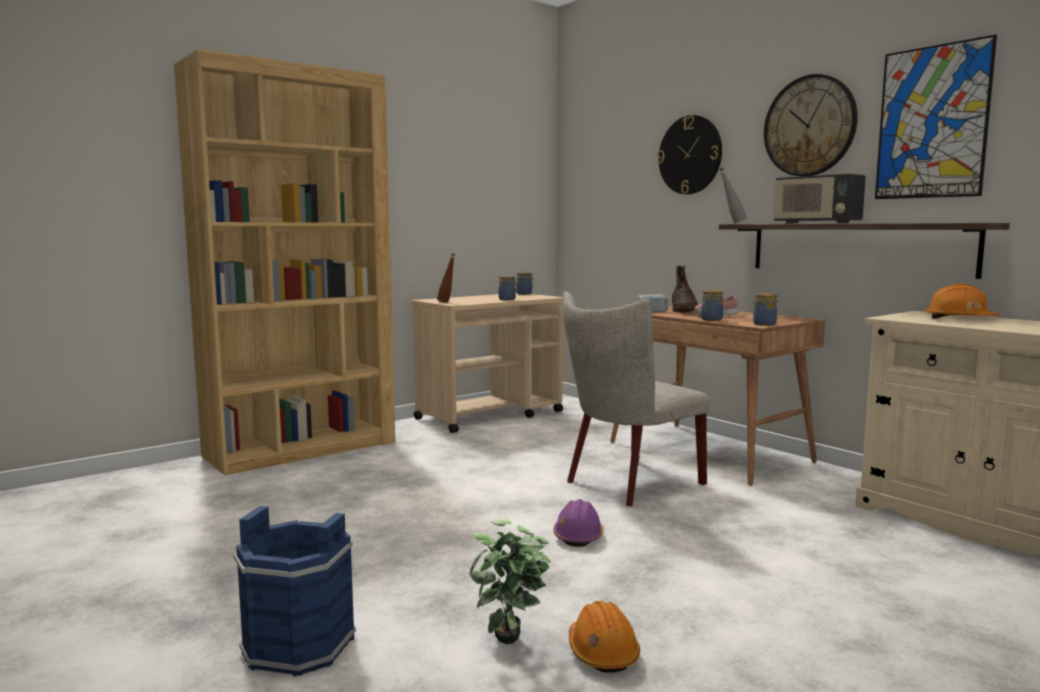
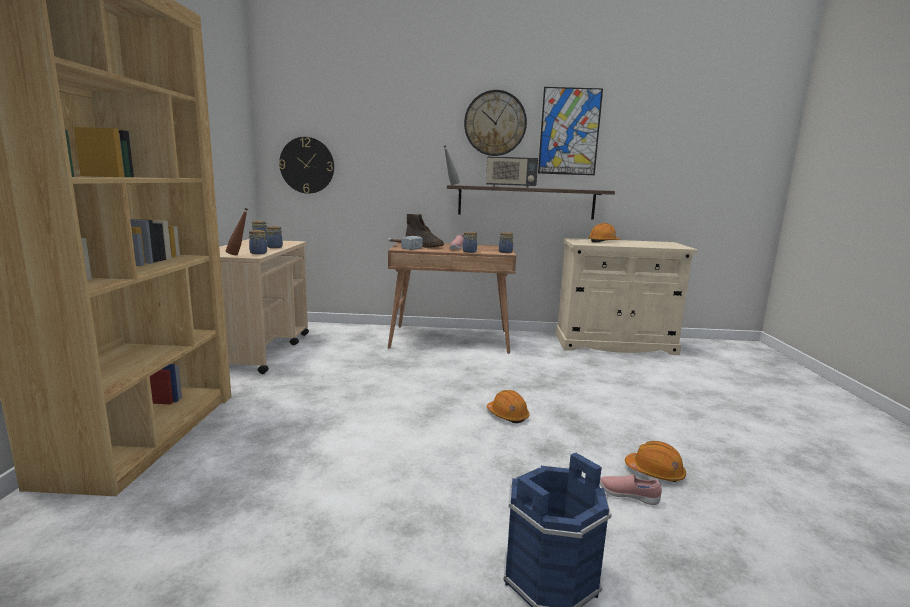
camera: 50 degrees left, 5 degrees up
(469, 302) = (258, 253): none -> jar
(511, 648) = (628, 496): potted plant -> pink shoe
(578, 536) = (507, 415): purple hard hat -> orange hard hat
(628, 484) = (457, 373): beige chair -> none
(690, 155) = (401, 132): wall clock -> wall clock (307, 165)

